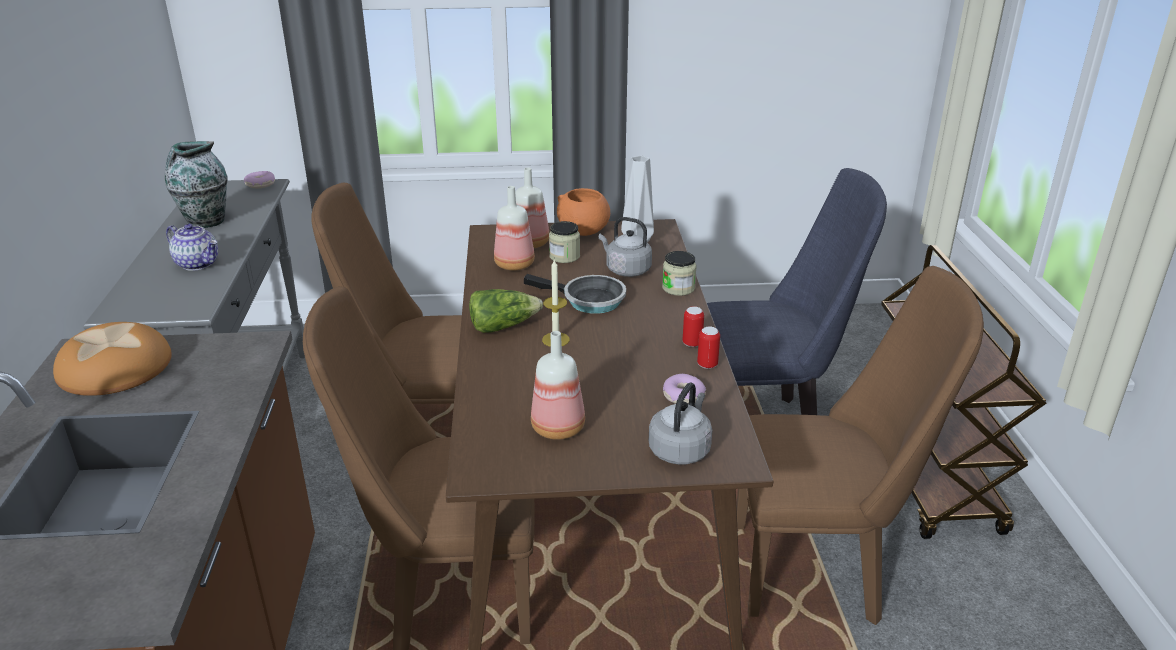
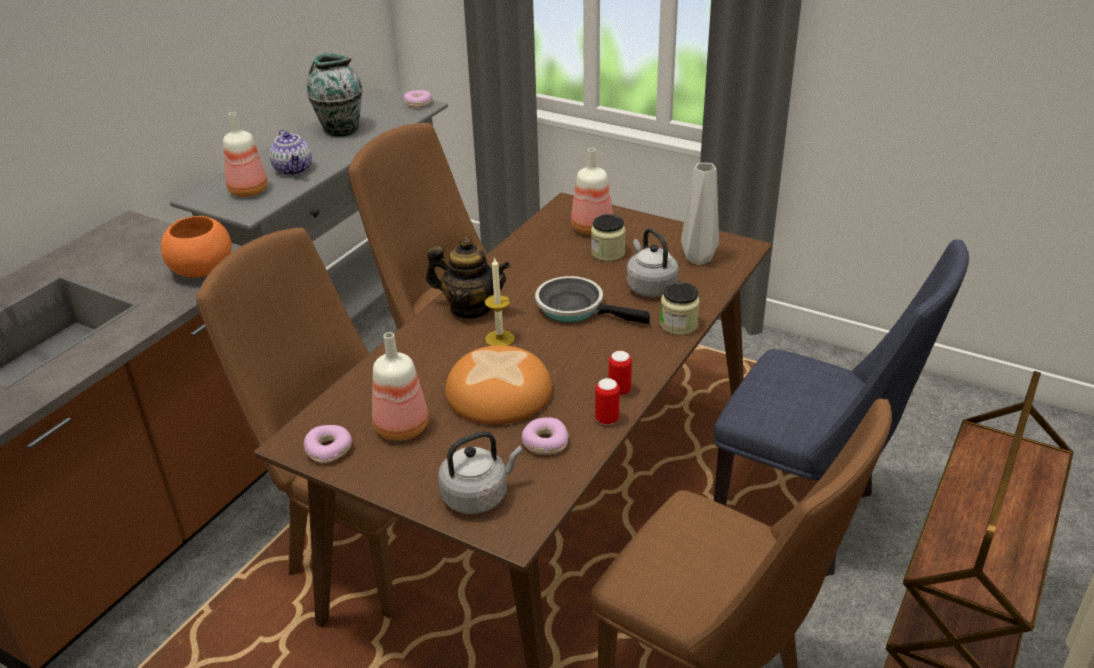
camera: 35 degrees right, 5 degrees up
(116, 367) = (132, 247): bread -> bread (500, 392)
(503, 326) = (470, 308): lettuce -> teapot
(515, 265) = (553, 248): bottle -> bottle (249, 191)
(515, 467) = (328, 449): none -> donut
(584, 231) = (658, 230): orange bowl -> orange bowl (202, 270)
(588, 300) = (576, 308): frying pan -> frying pan turned 150 degrees clockwise

